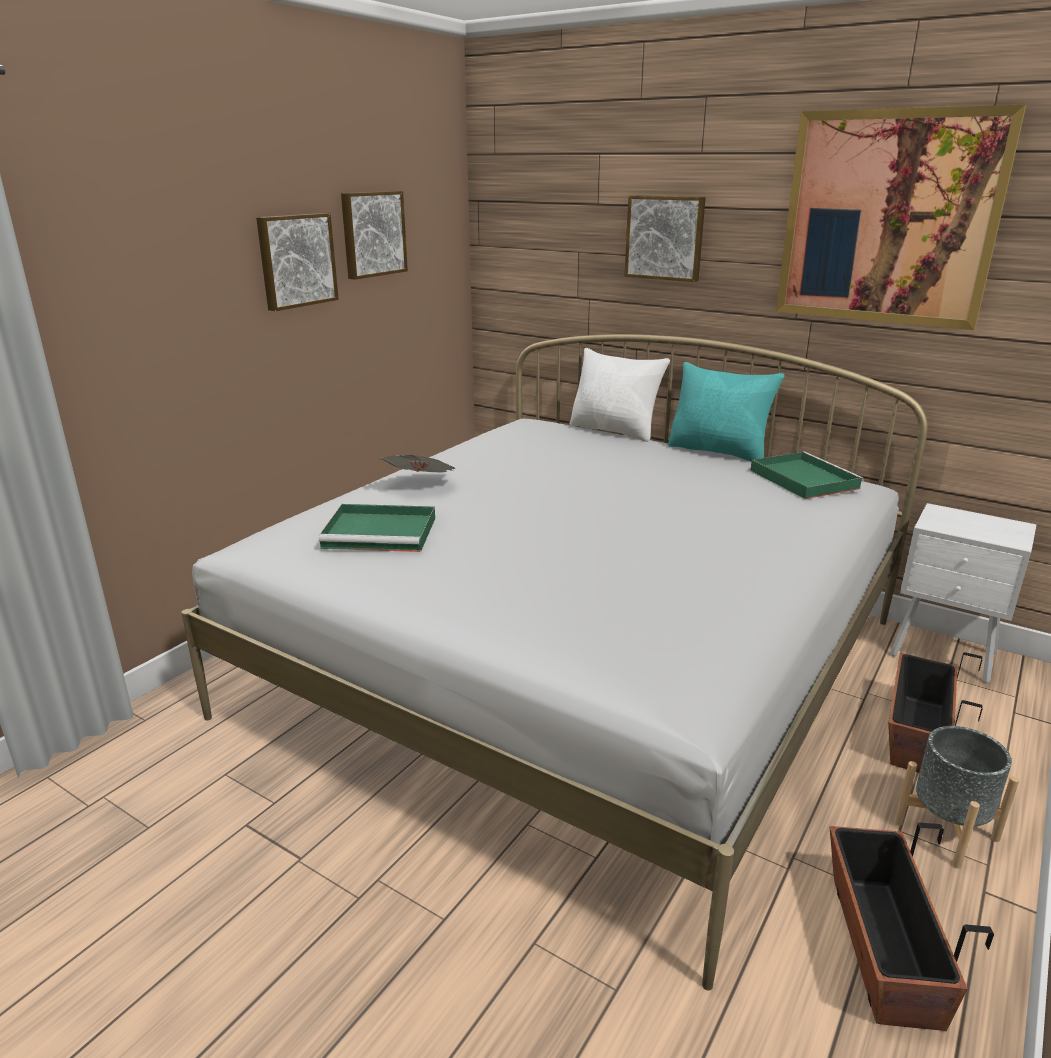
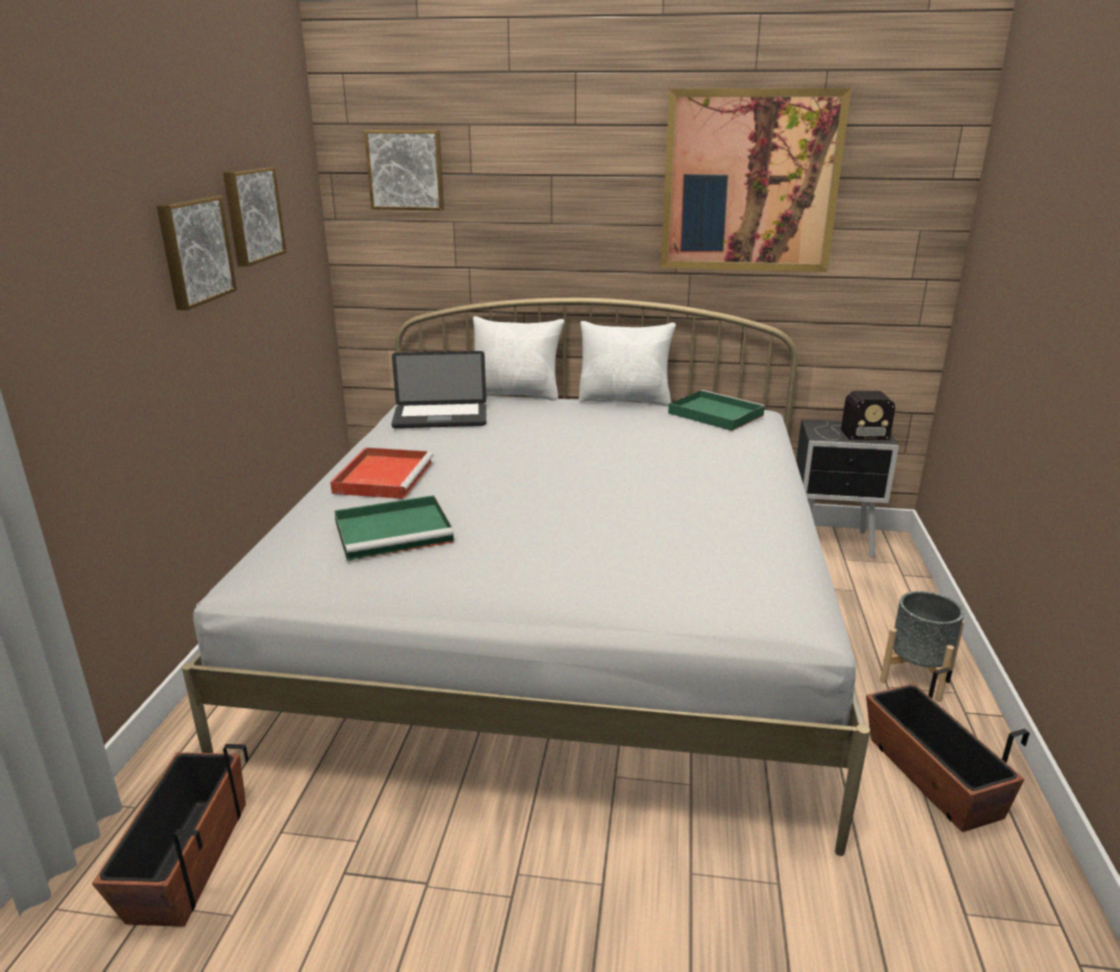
camera: 25 degrees left, 0 degrees up
(420, 484) = (384, 476): newspaper -> red tray
(519, 441) = (440, 418): none -> laptop
(665, 238) = (546, 205): picture -> picture (406, 170)
(719, 451) = (625, 400): turquoise pillow -> white pillow
(917, 735) = (853, 610): planter -> planter (187, 860)
(945, 656) = (833, 543): white nightstand -> black nightstand
(973, 528) = (848, 433): none -> radio

